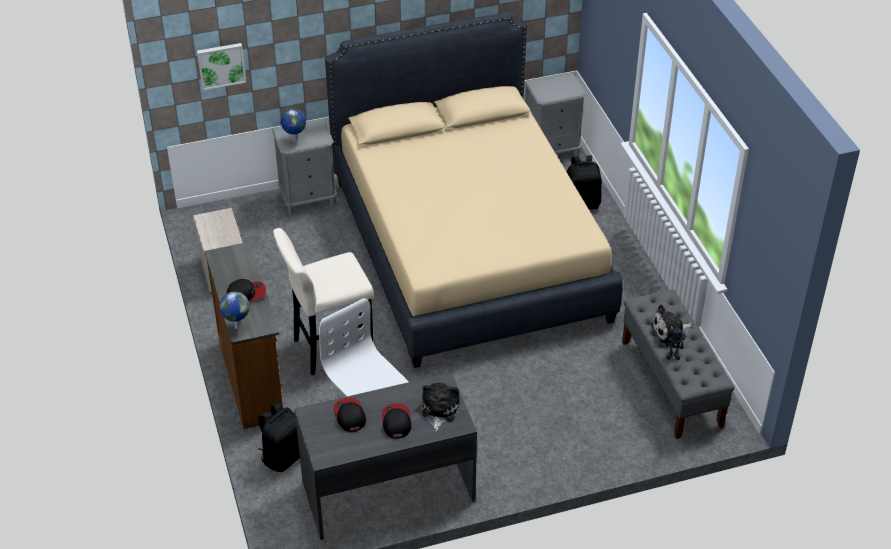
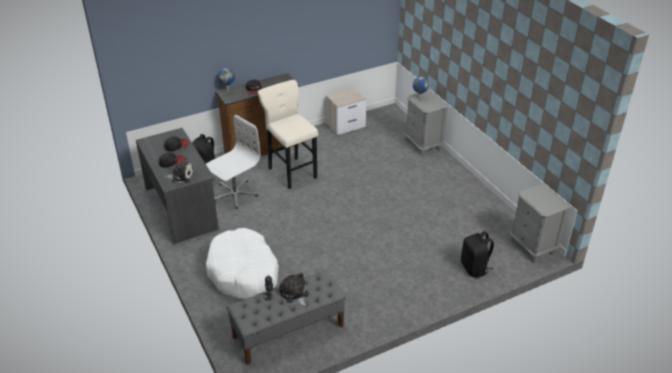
camera: 80 degrees right, 5 degrees down
(221, 65) = (420, 29): picture -> none
(469, 248) = (401, 216): beige bed -> none
(553, 421) = (243, 272): none -> white dog bed

